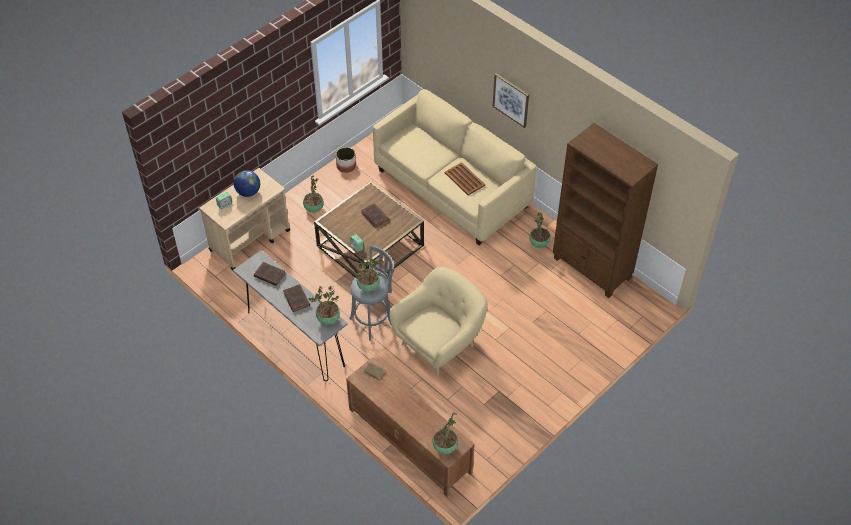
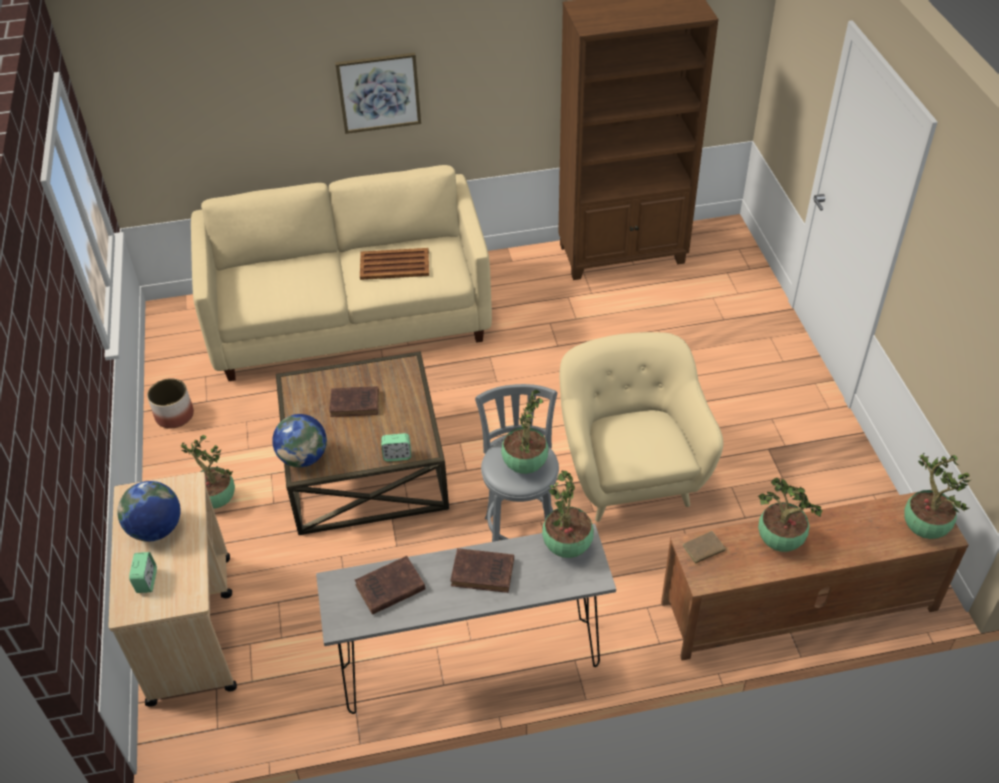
camera: 55 degrees left, 5 degrees down
(332, 217) = (303, 457): none -> globe
(539, 244) = (537, 282): potted plant -> potted plant (781, 542)

